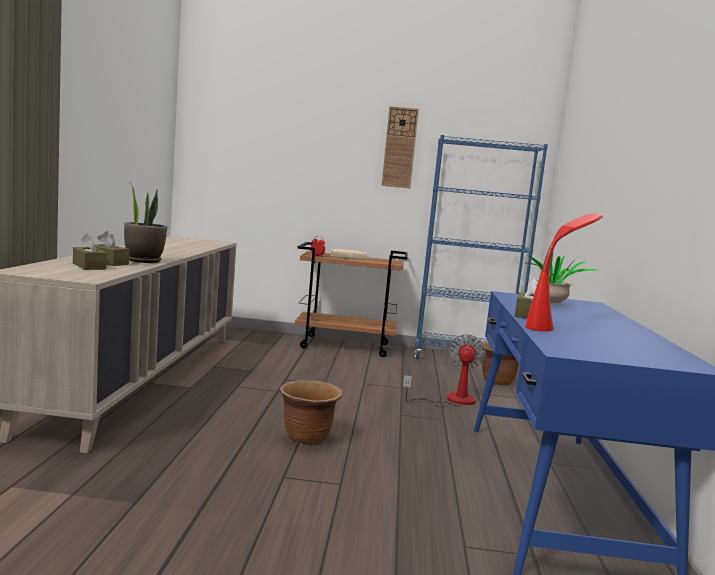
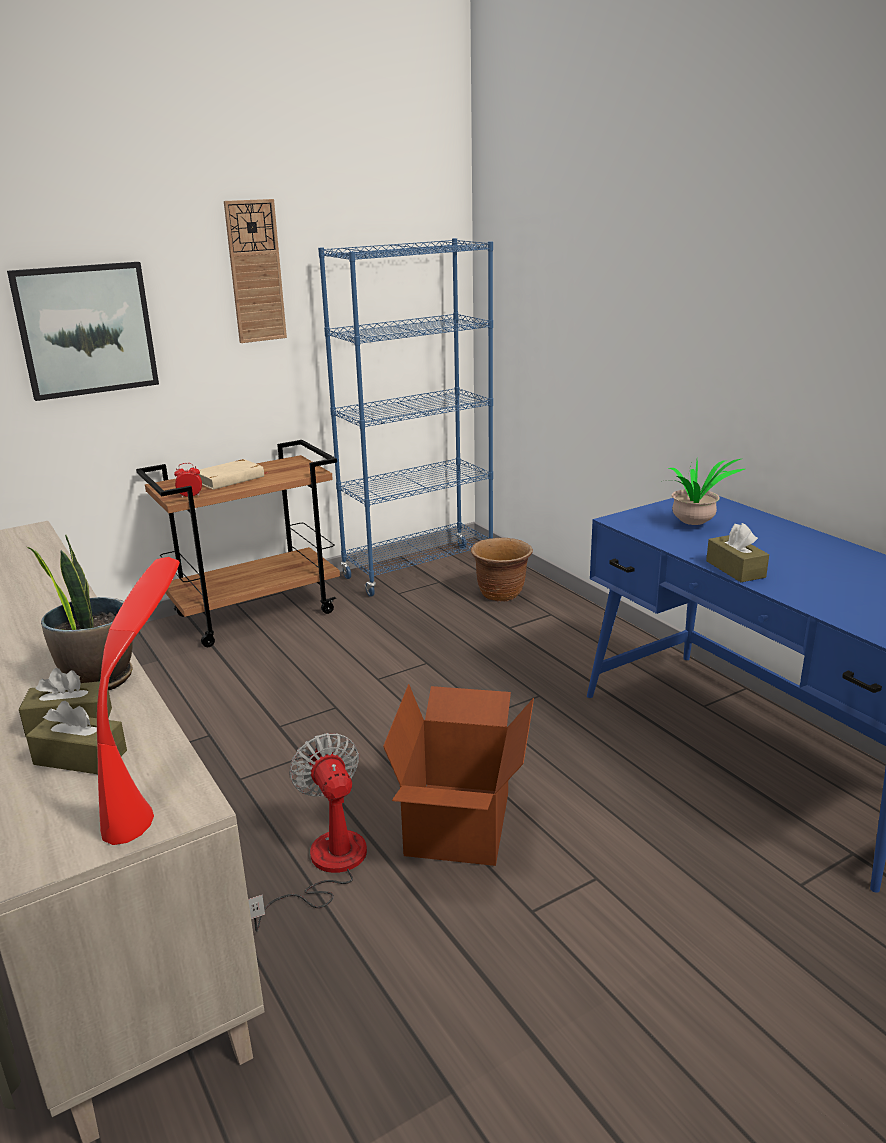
camera: 35 degrees left, 15 degrees up
(300, 161) = (86, 330): none -> picture
(307, 438) = (461, 824): brown planter -> cardboard box
(451, 400) = (503, 656): fan -> fan (326, 867)
(557, 325) = (795, 579): red table lamp -> red table lamp (158, 781)

